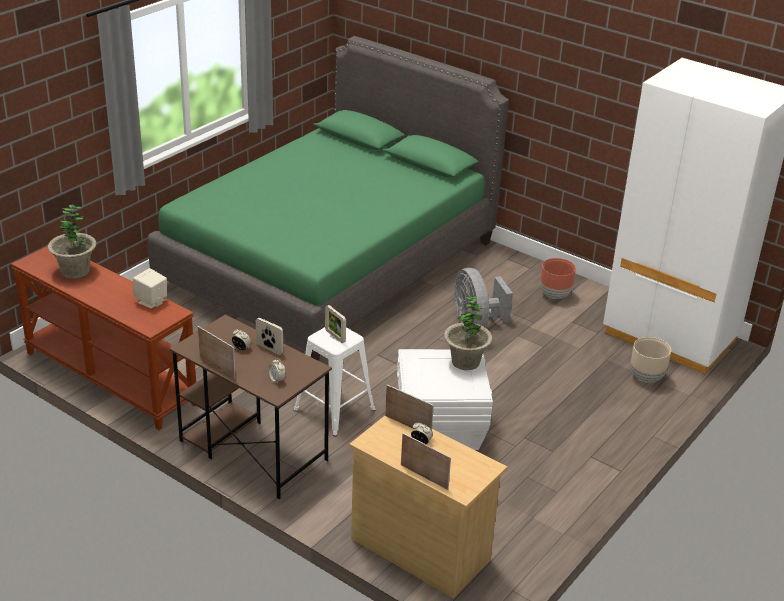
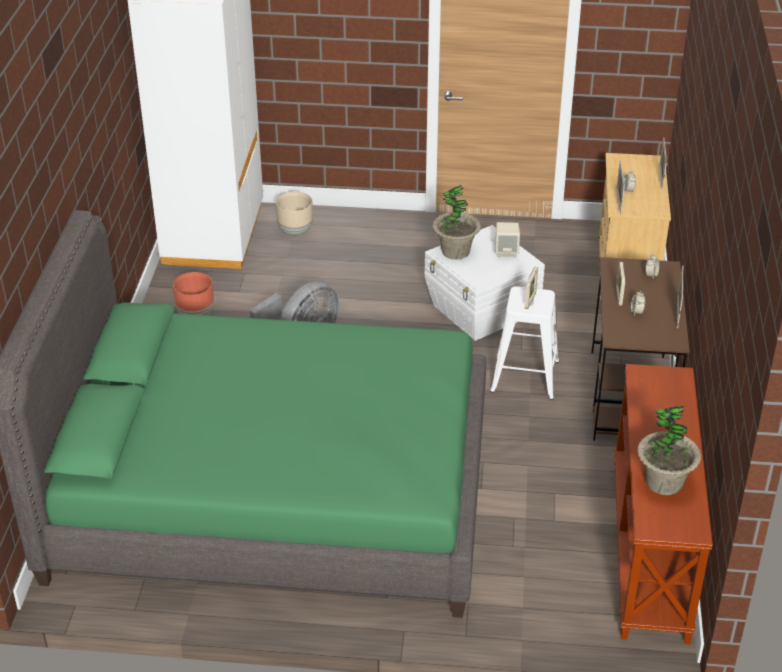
camera: 120 degrees left, 5 degrees up
(151, 301) = (644, 397): beige speaker -> beige speaker (506, 252)

